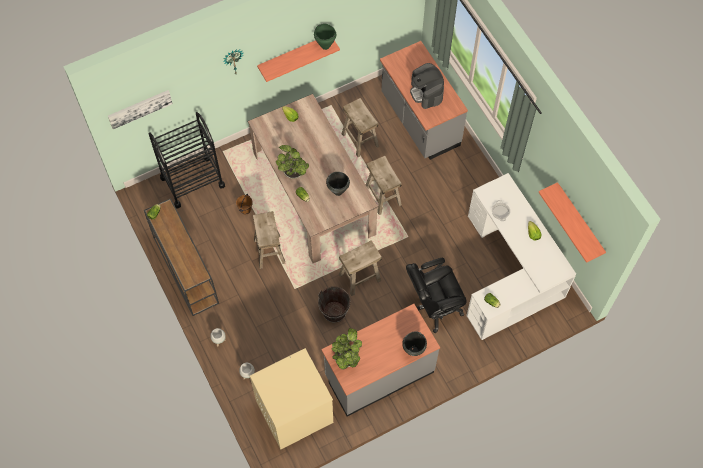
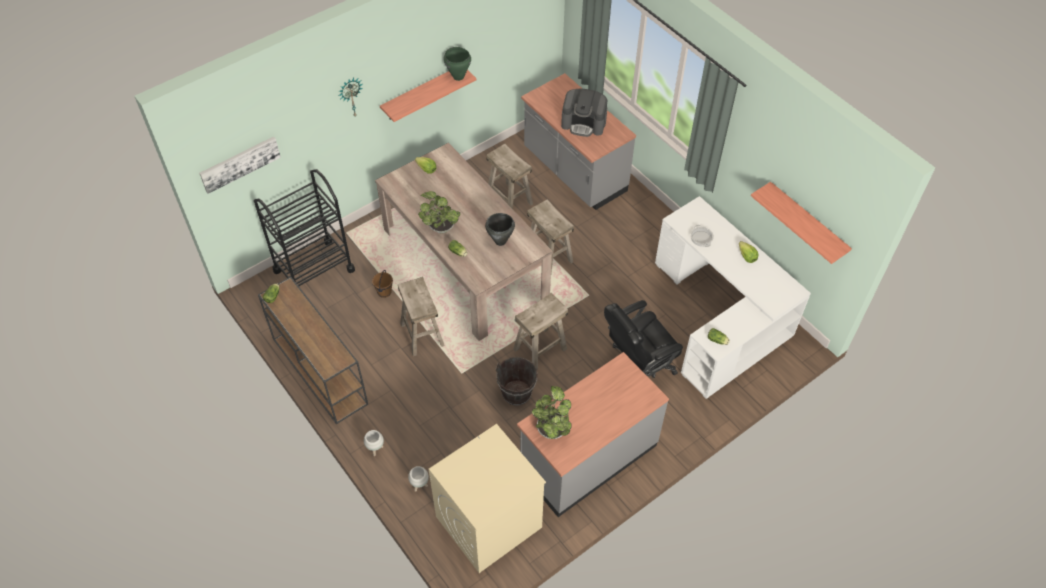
camera: 10 degrees left, 10 degrees down
(413, 351) = (636, 408): black cooking pot -> none
(426, 92) = (584, 123): coffee machine -> coffee machine turned 45 degrees counterclockwise

